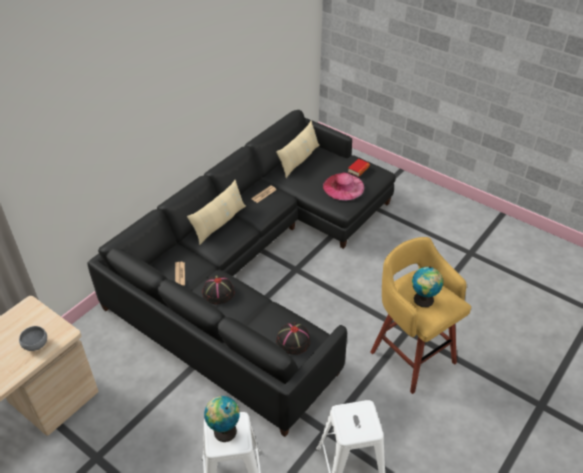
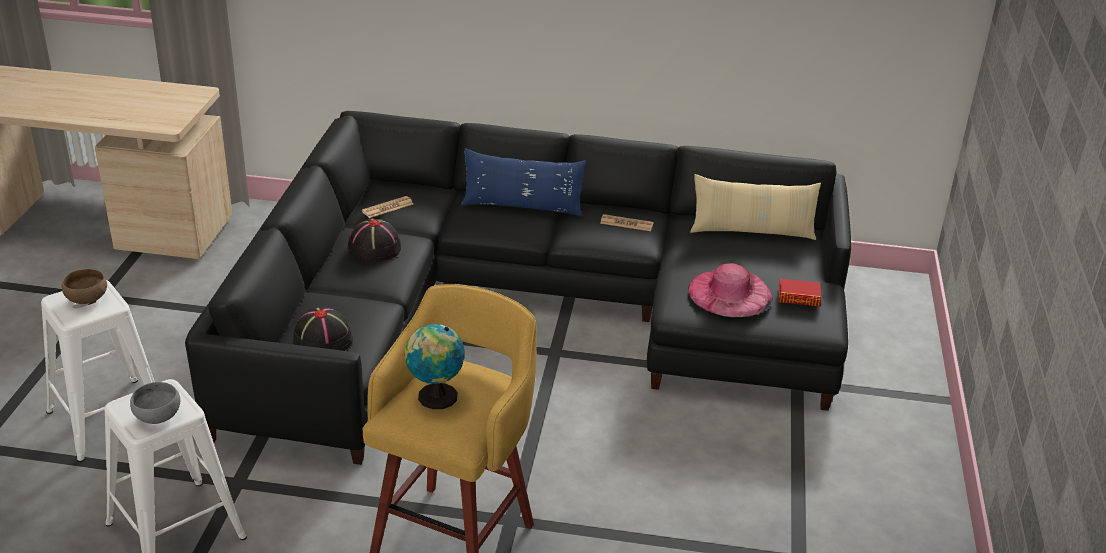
camera: 60 degrees right, 10 degrees down
(35, 345) = (140, 115): grey bowl -> grey bowl (156, 416)
(219, 223) = (522, 207): beige pillow -> blue pillow
(223, 431) = (87, 298): globe -> brown bowl

